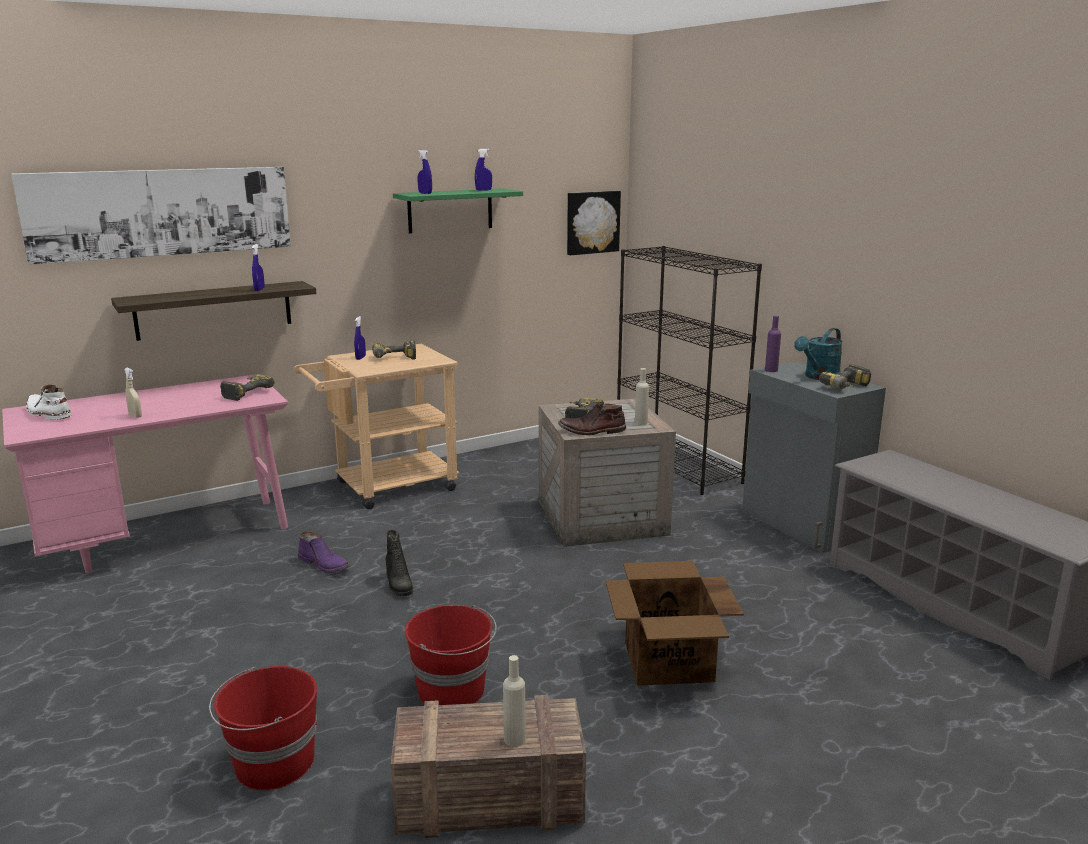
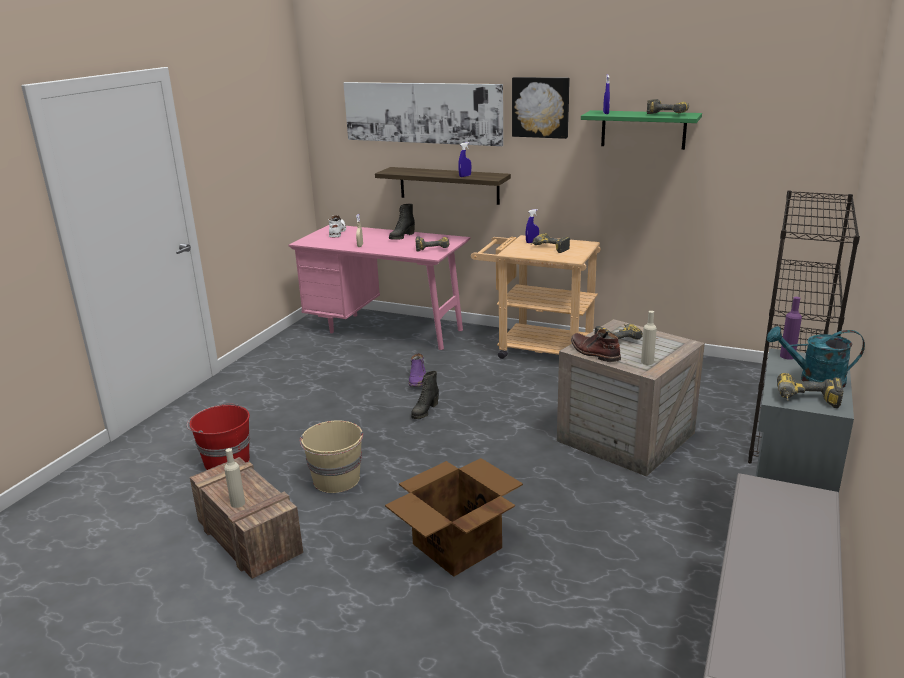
camera: 55 degrees right, 5 degrees up
(168, 394) = (401, 237): none -> black boot
(452, 690) = (336, 480): red bucket -> beige bucket
(483, 190) = (669, 114): blue spray bottle -> power drill
(592, 222) = (809, 156): picture -> picture (541, 107)

